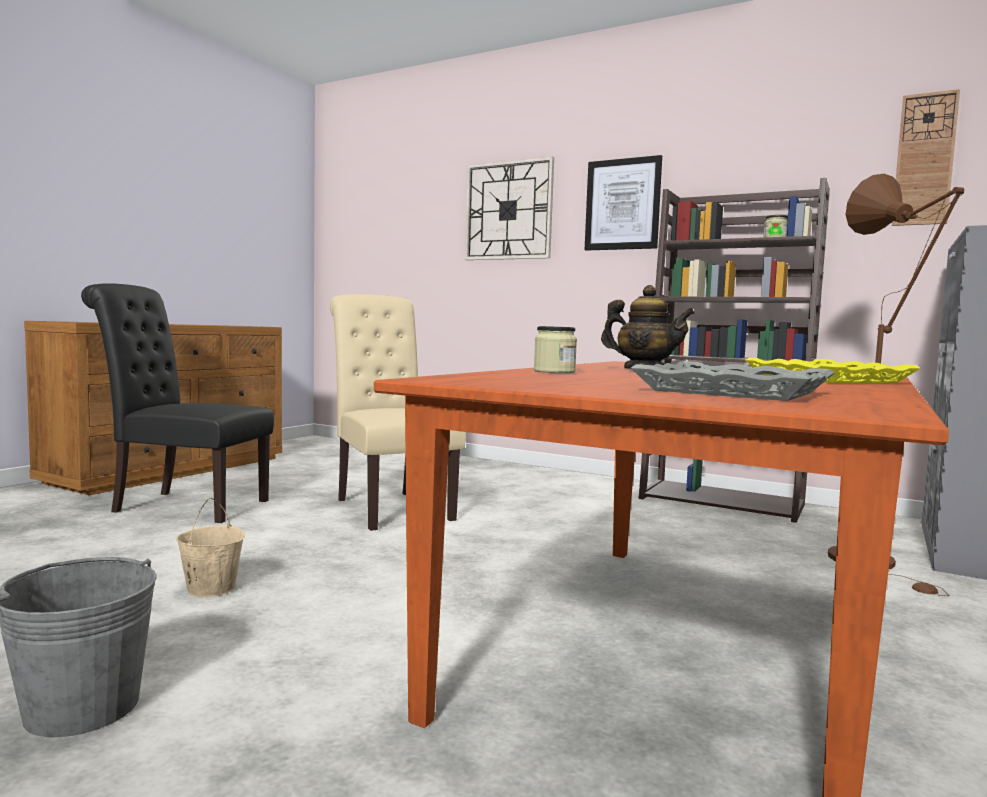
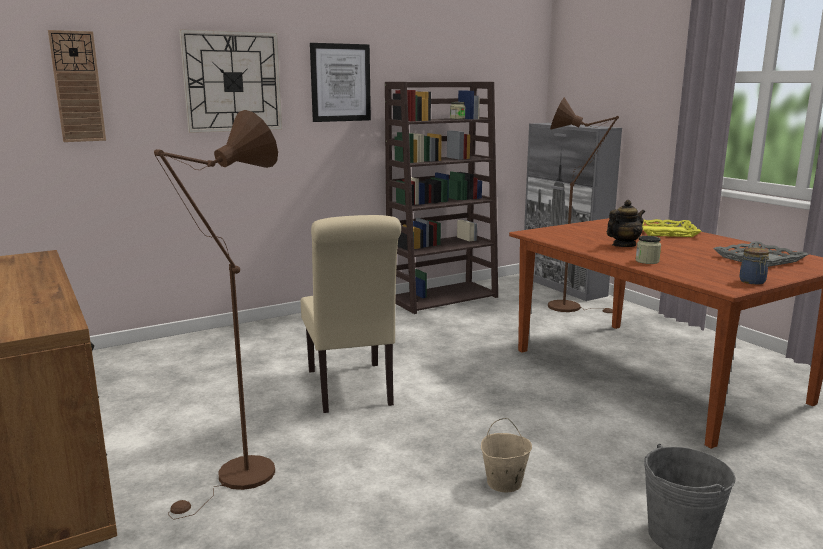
camera: 60 degrees left, 10 degrees up
(183, 505) = (238, 479): black chair -> brown floor lamp
(389, 507) = (351, 390): beige chair -> beige chair turned 105 degrees counterclockwise
(505, 385) = (752, 282): none -> jar
(924, 159) = (510, 66): wall clock -> wall clock (77, 87)

